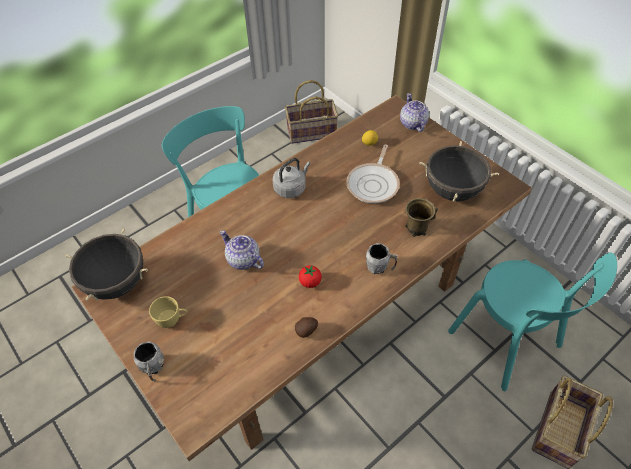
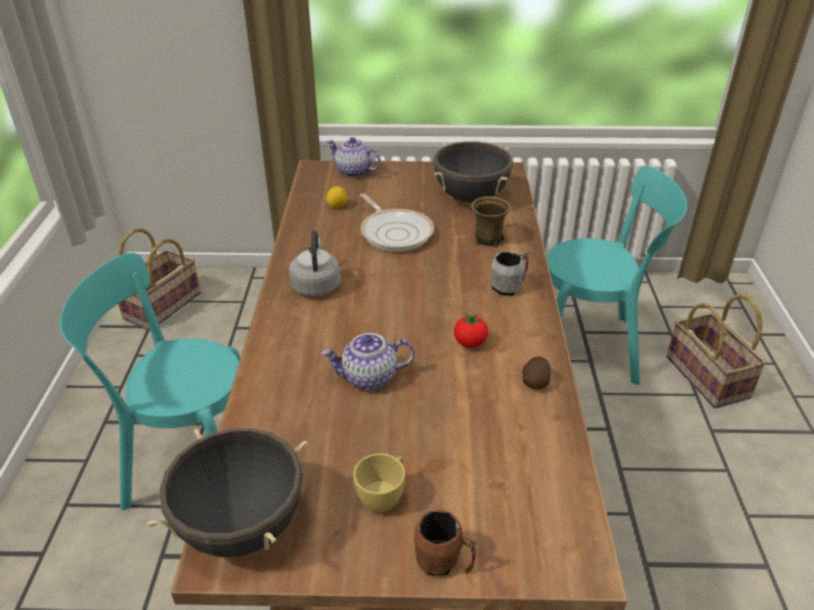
camera: 50 degrees left, 15 degrees down
(153, 368) = (444, 562): grey mug -> brown mug

